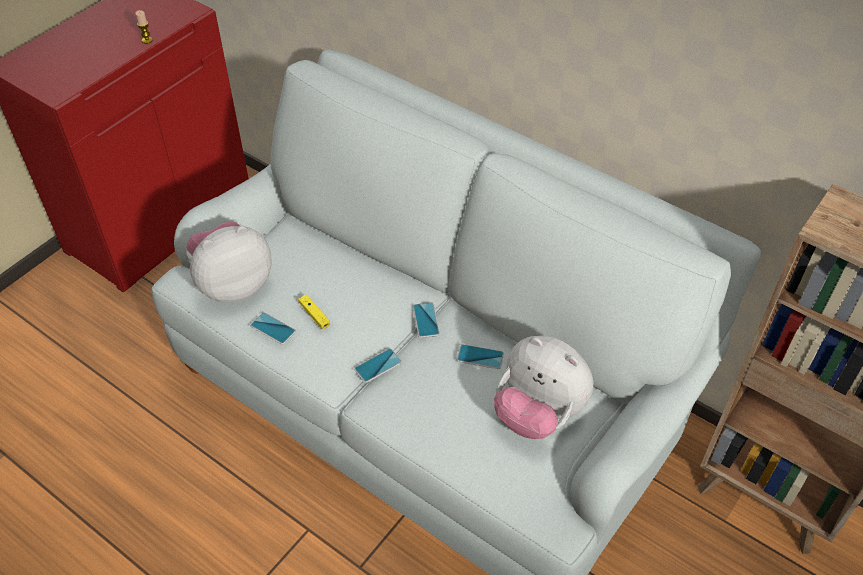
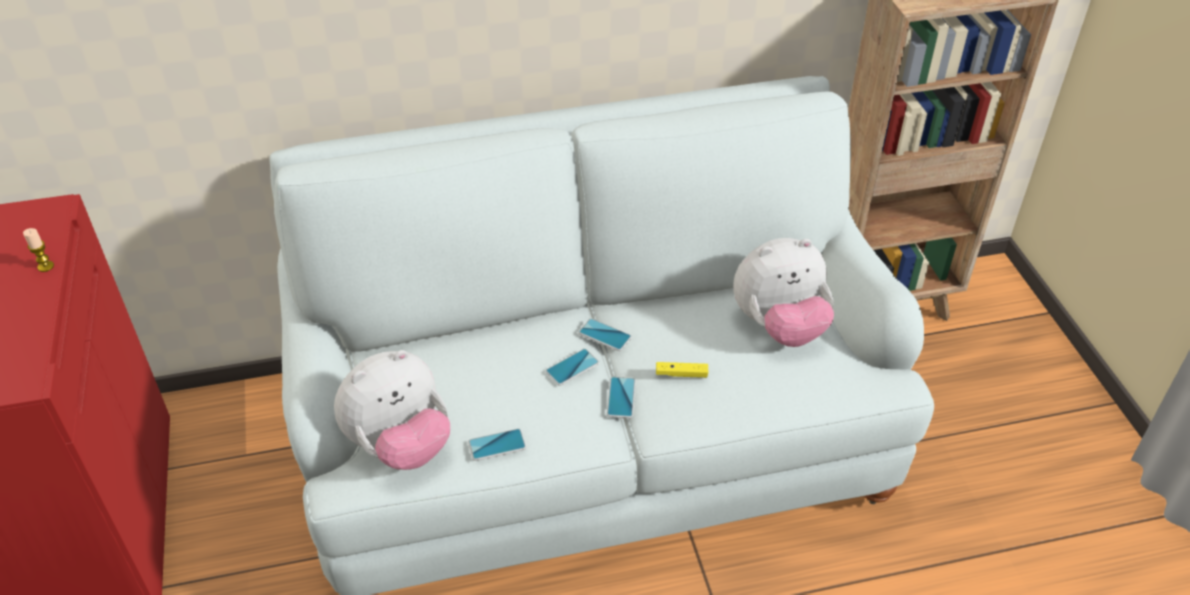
camera: 50 degrees left, 5 degrees down
(233, 284) = (400, 445): plush toy -> plush toy turned 135 degrees counterclockwise
(314, 315) = (515, 404): yellow game controller -> yellow game controller (681, 374)
(480, 357) = (686, 324): phone -> phone (572, 367)

